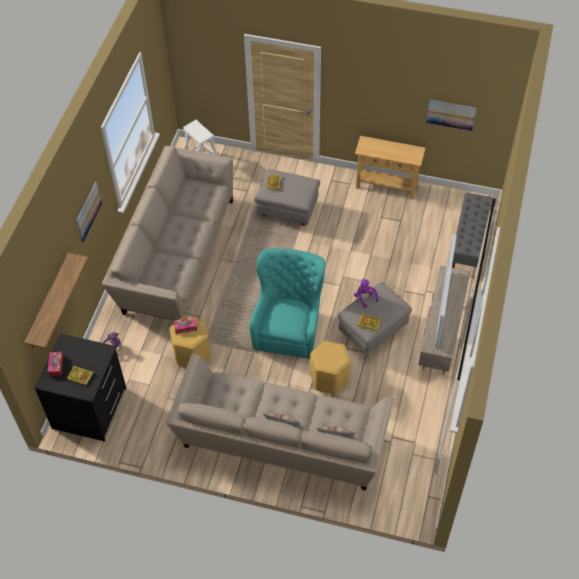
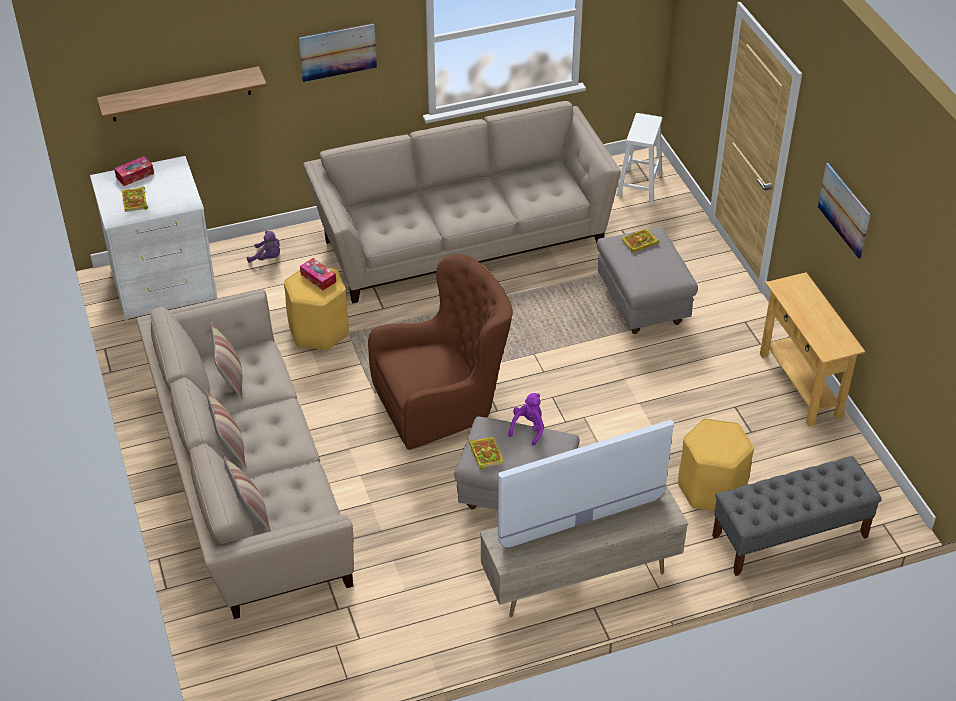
camera: 55 degrees right, 10 degrees down
(90, 408) = (164, 285): black dresser -> white dresser
(232, 405) = (230, 380): none -> pillow
(288, 327) = (444, 403): turquoise armchair -> brown armchair
(329, 378) = (393, 487): yellow stool -> yellow stool (711, 489)
(451, 115) = (904, 307): picture -> picture (844, 210)

